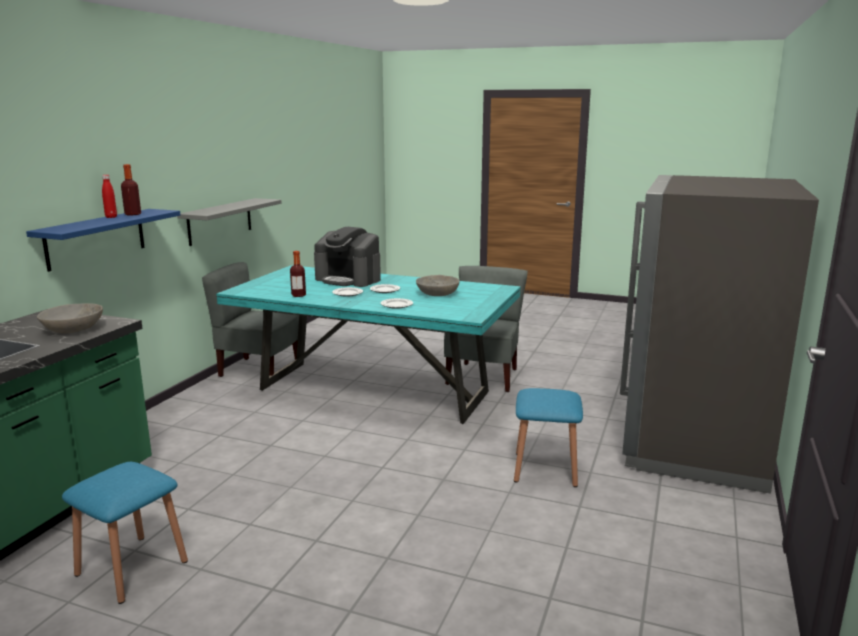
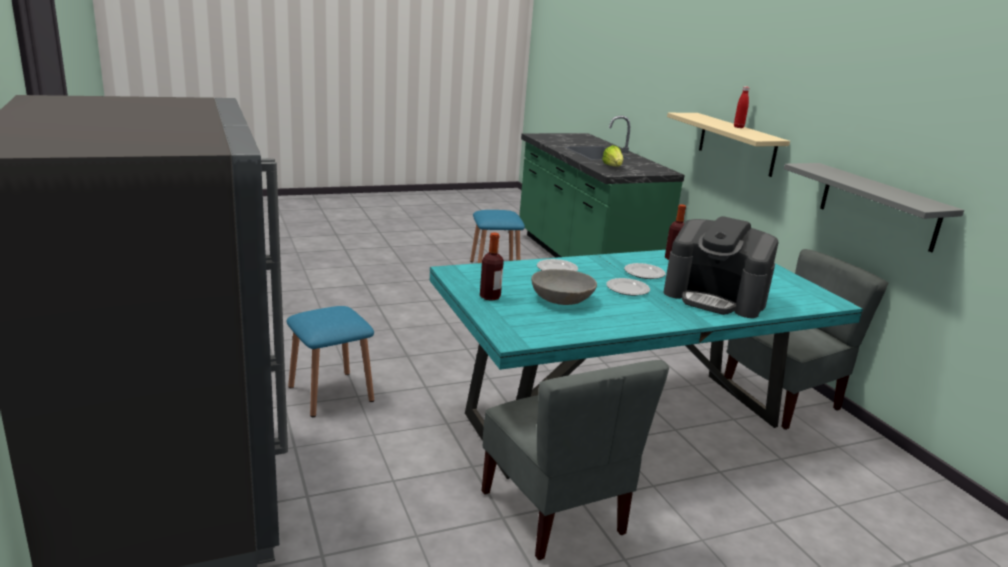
camera: 135 degrees right, 5 degrees up
(73, 329) = (613, 167): grey bowl -> lettuce
(96, 238) = (736, 144): blue shelf -> beige shelf
(133, 214) = (748, 131): bottle -> bottle (490, 297)
(348, 279) = (715, 298): coffee machine -> coffee machine turned 135 degrees counterclockwise

